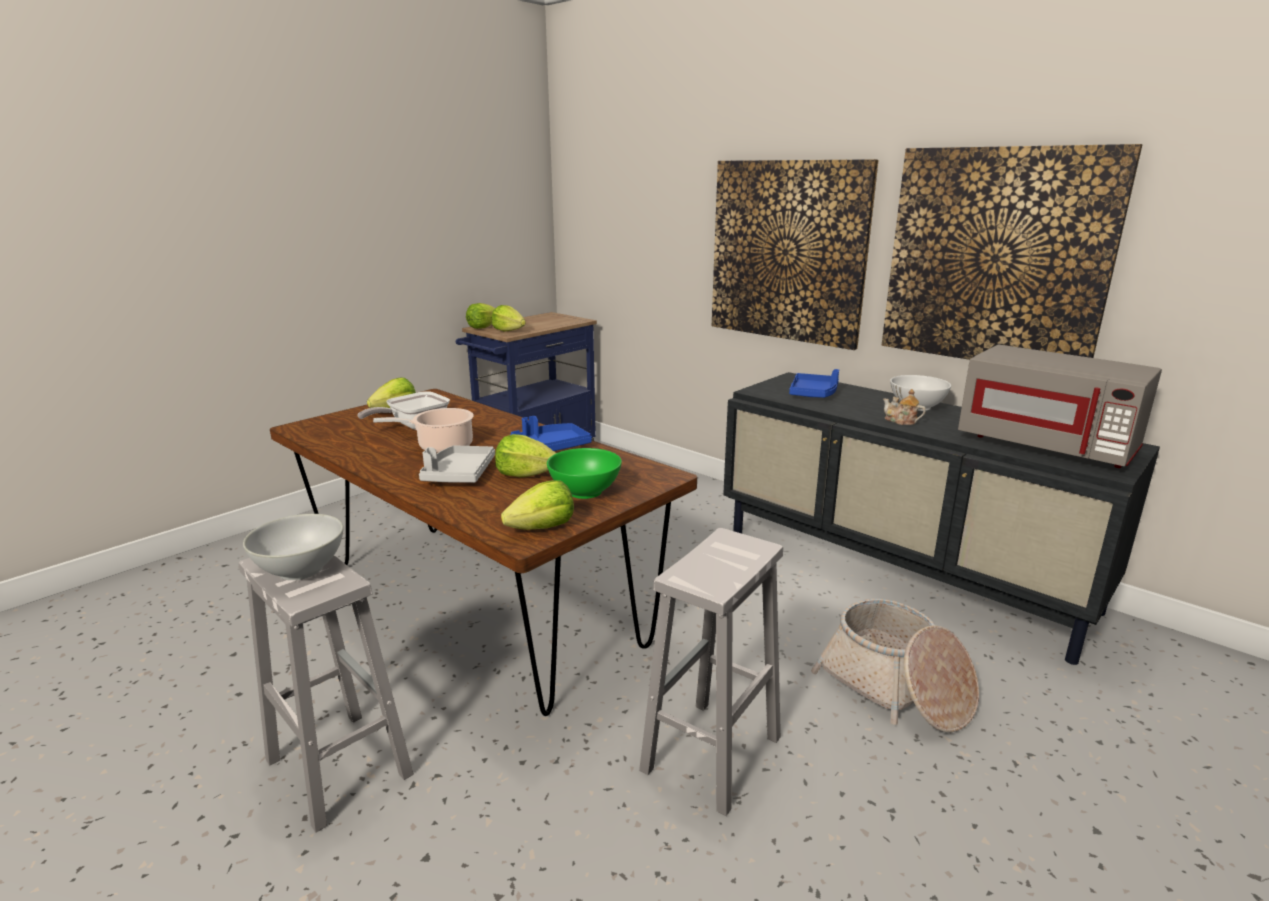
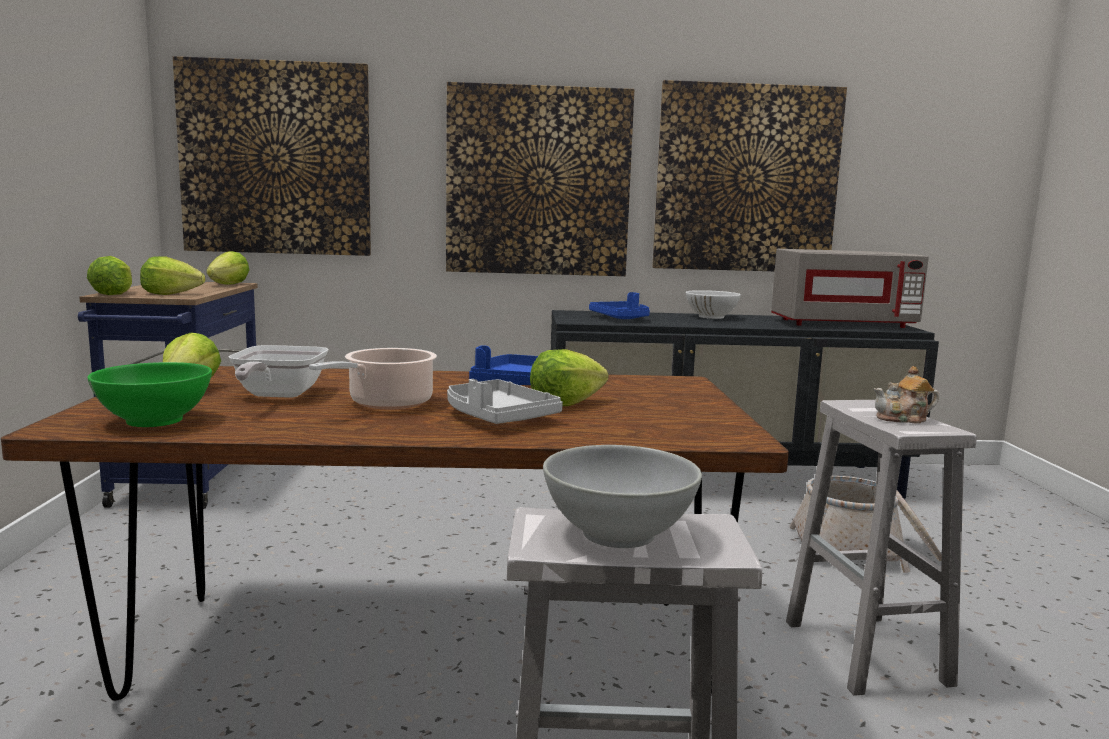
camera: 45 degrees left, 10 degrees down
(543, 528) = (724, 429): lettuce -> lettuce (228, 284)
(585, 492) = (663, 402): green bowl -> green bowl (155, 420)
(613, 226) = (276, 159): none -> picture
(901, 421) = (731, 324): teapot -> teapot (903, 419)

